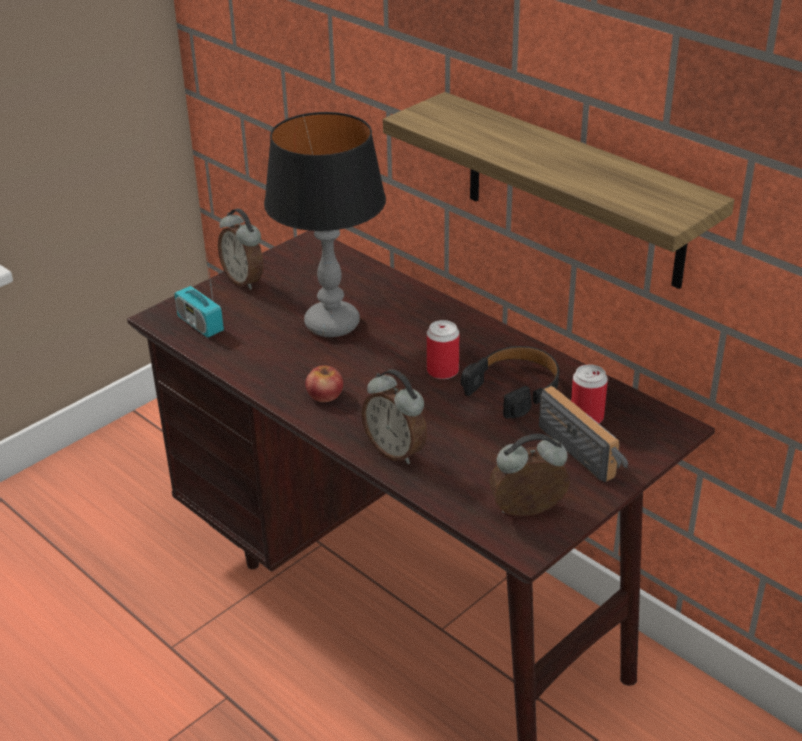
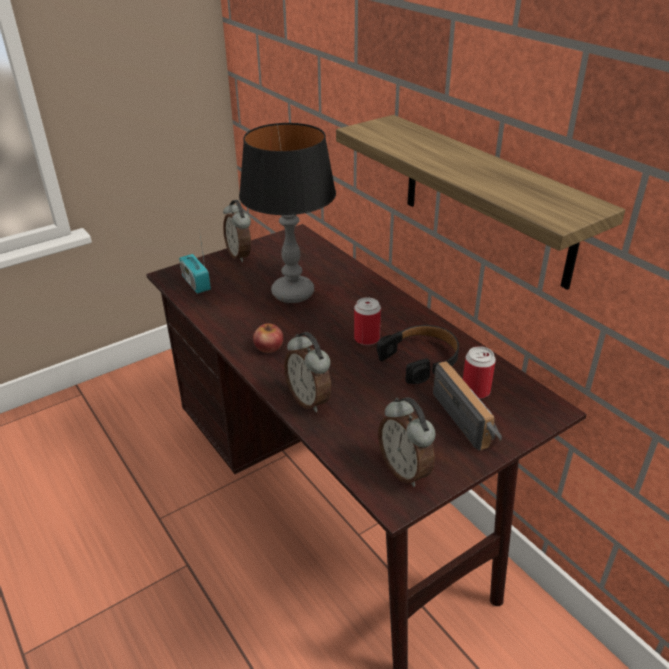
camera: 10 degrees right, 0 degrees up
(528, 513) = (405, 470): alarm clock -> alarm clock turned 120 degrees counterclockwise

